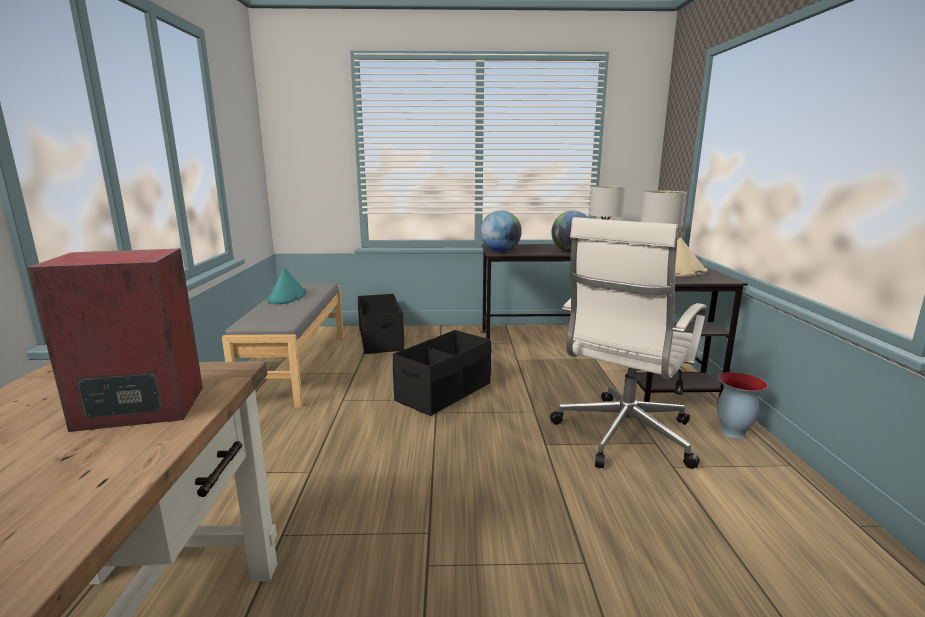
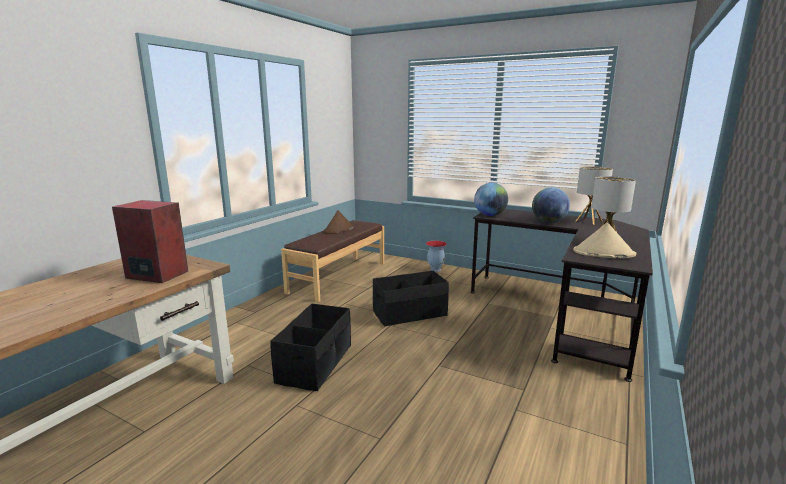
camera: 30 degrees right, 0 degrees up
(287, 297) = (338, 230): turquoise hat -> brown hat
(295, 367) = (338, 277): grey bench -> brown bench
(381, 340) = (406, 269): black storage box -> black storage box (315, 363)
(622, 436) = (503, 377): white office chair -> none
(732, 432) = (605, 404): vase -> vase (435, 269)

